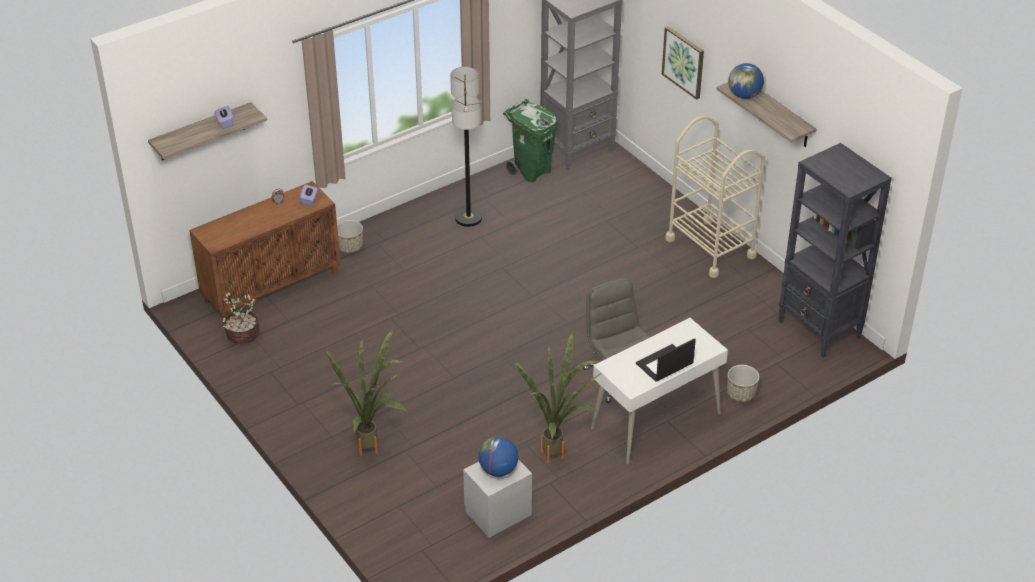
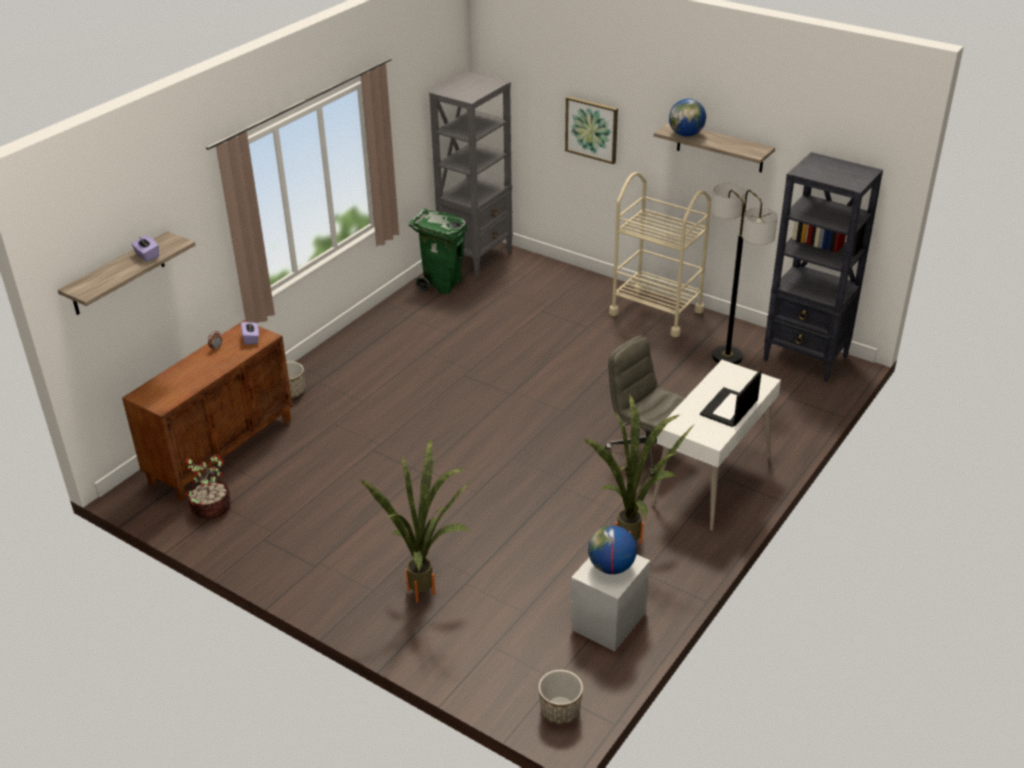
camera: 20 degrees left, 5 degrees down
(468, 218) = (402, 338): floor lamp -> floor lamp (727, 356)
(741, 394) = (775, 433): planter -> planter (560, 711)

